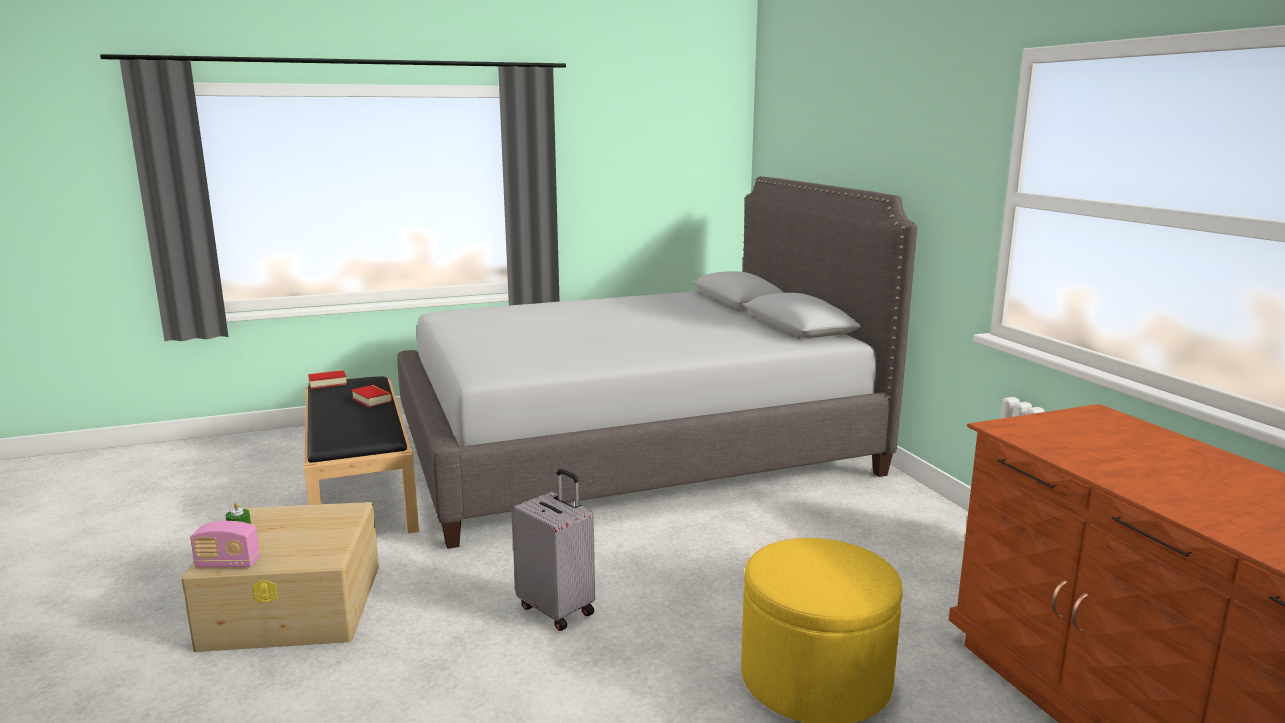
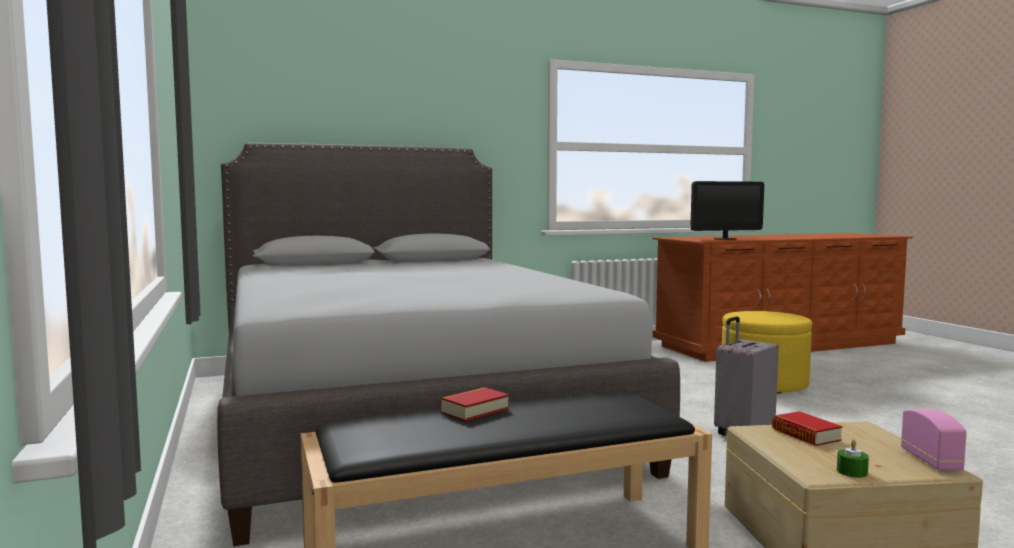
camera: 90 degrees left, 10 degrees down
(327, 383) = (365, 446): book -> book (806, 435)
(1084, 450) = (725, 239): none -> monitor

